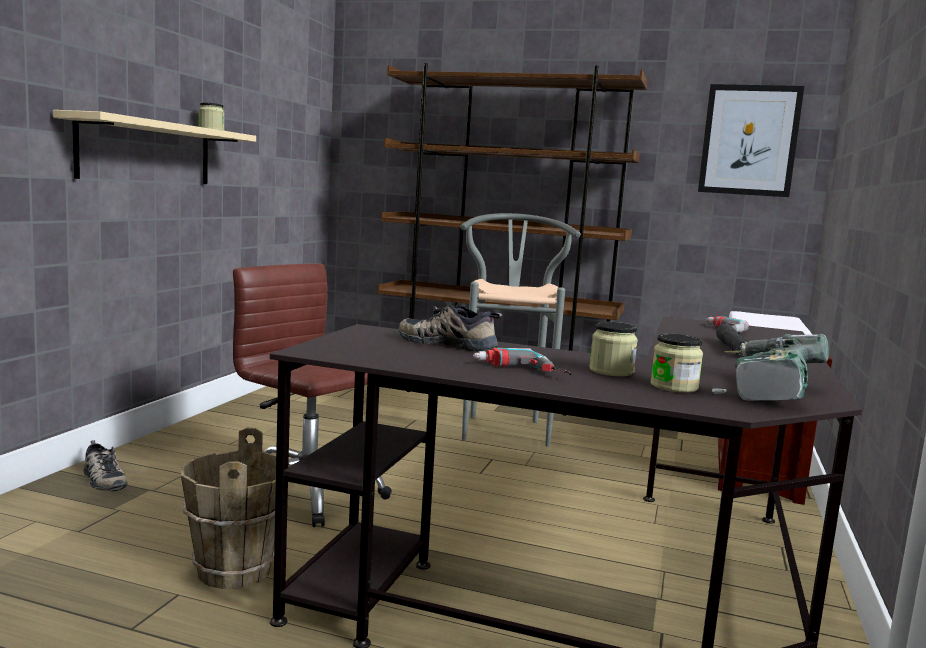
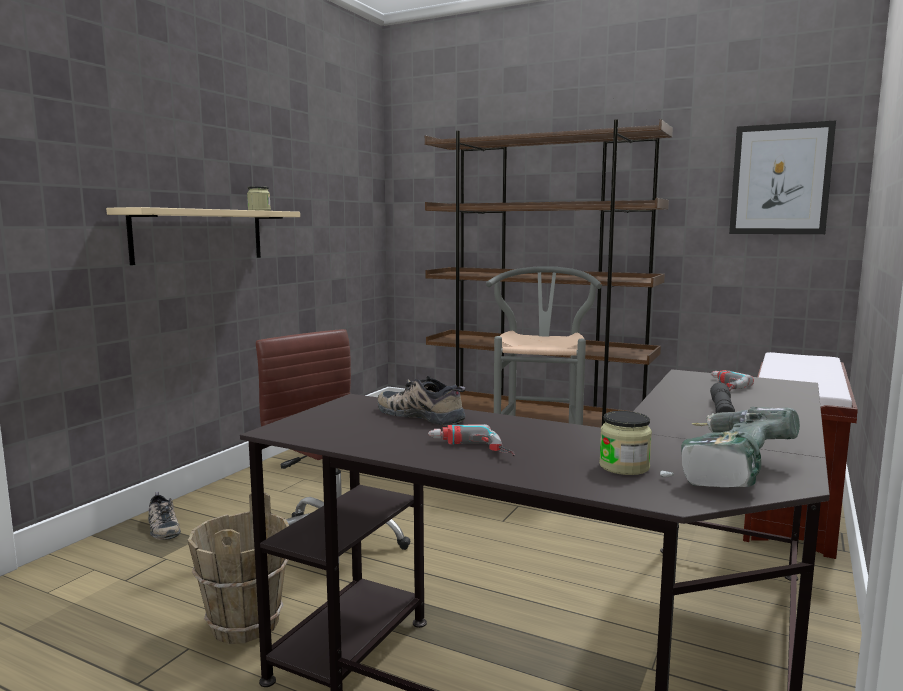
camera: 10 degrees right, 0 degrees up
(611, 371) = (568, 447): jar -> none

